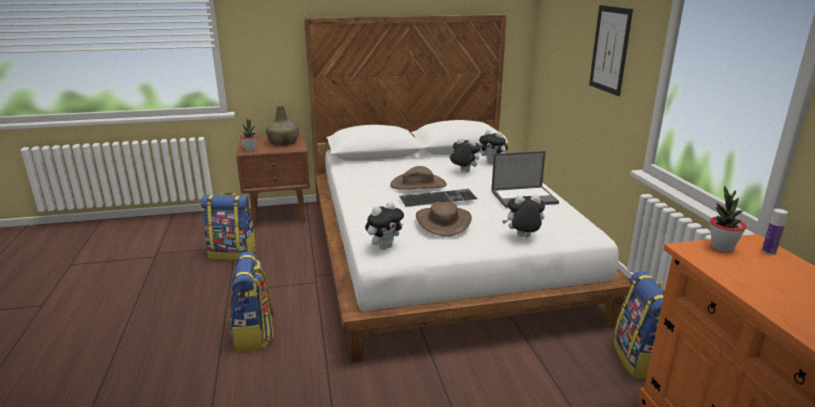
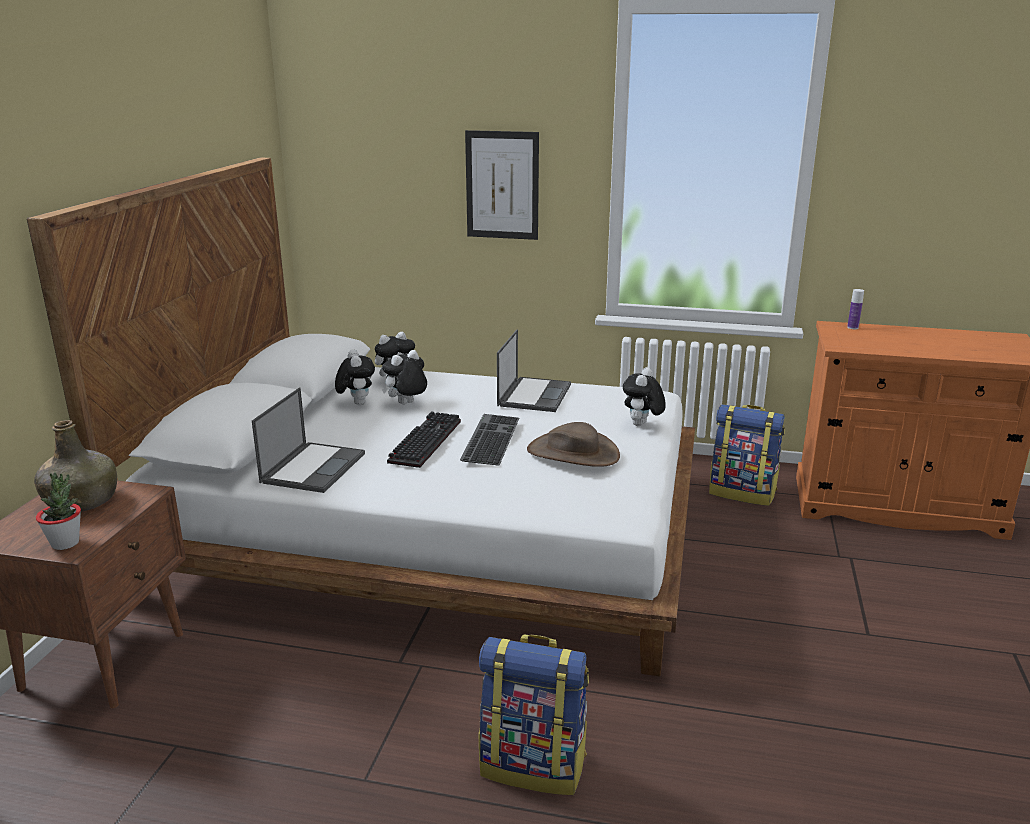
camera: 65 degrees left, 0 degrees up
(233, 253) = (209, 753): backpack -> none
(365, 172) = (313, 467): none -> laptop
(384, 247) = (609, 507): plush toy -> plush toy (356, 403)
(418, 185) = (424, 440): brown hat -> keyboard
(721, 247) = (840, 337): potted plant -> none

